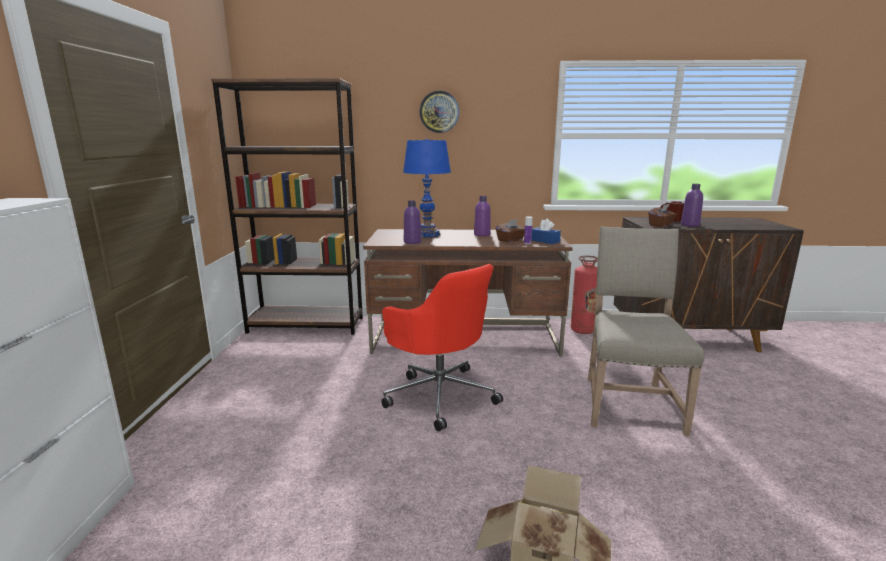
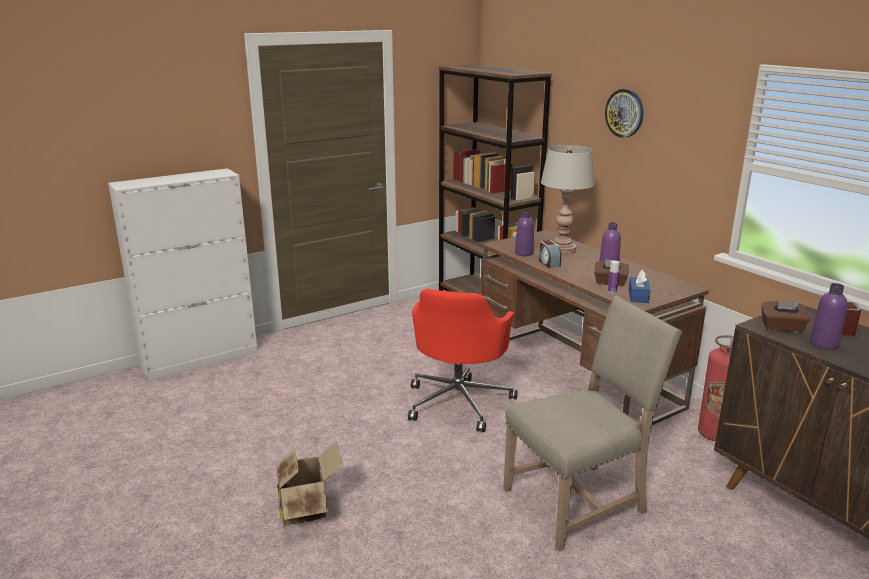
camera: 55 degrees right, 5 degrees up
(427, 234) = (562, 250): blue table lamp -> grey table lamp
(447, 242) = (549, 263): none -> alarm clock

